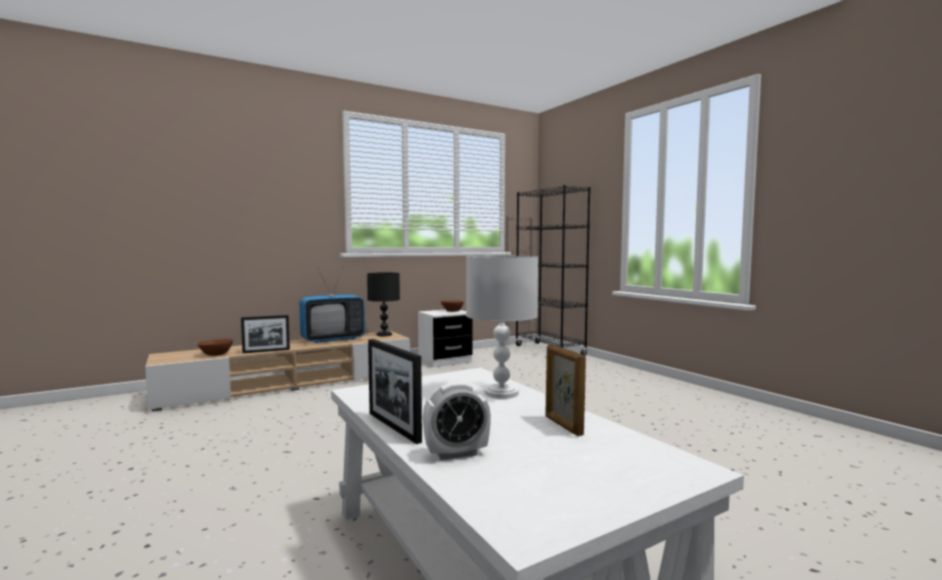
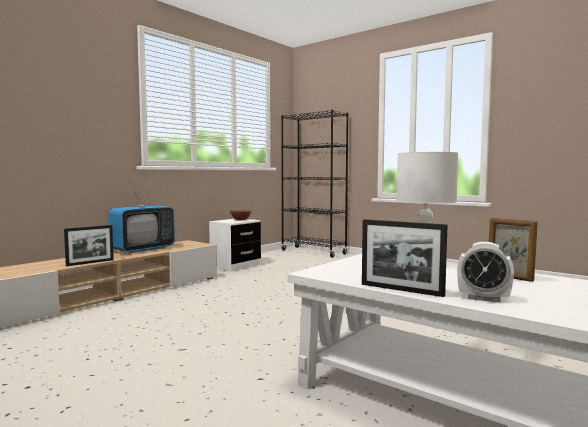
camera: 20 degrees left, 0 degrees up
(216, 354) = (37, 269): brown bowl -> none
(384, 334) = (187, 243): black table lamp -> none
(456, 453) = (483, 298): alarm clock -> alarm clock turned 60 degrees clockwise

